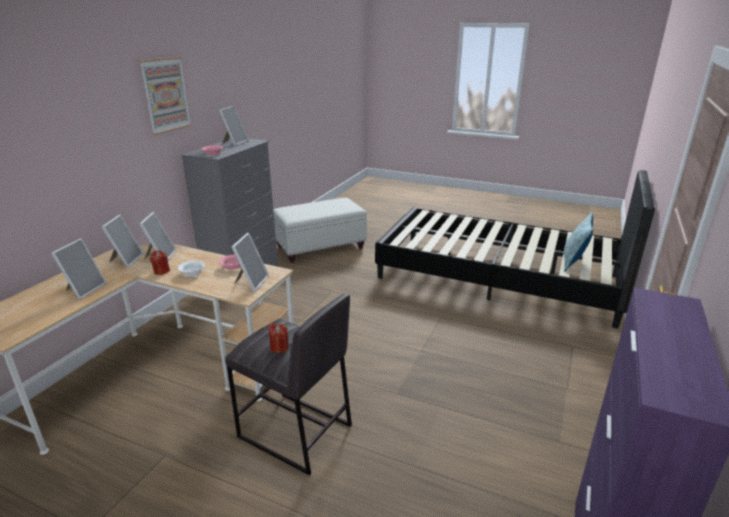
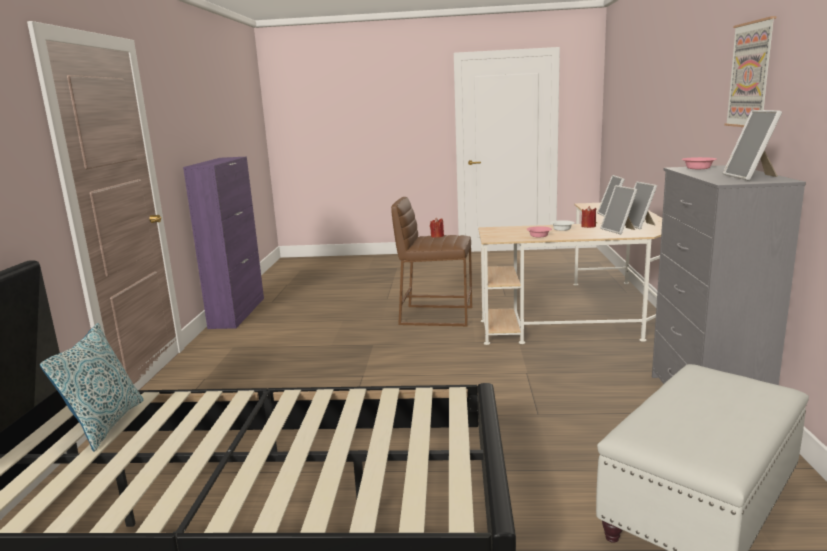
camera: 160 degrees right, 10 degrees down
(251, 282) = (501, 233): picture frame -> none
(295, 432) = (436, 315): grey stool -> brown stool

